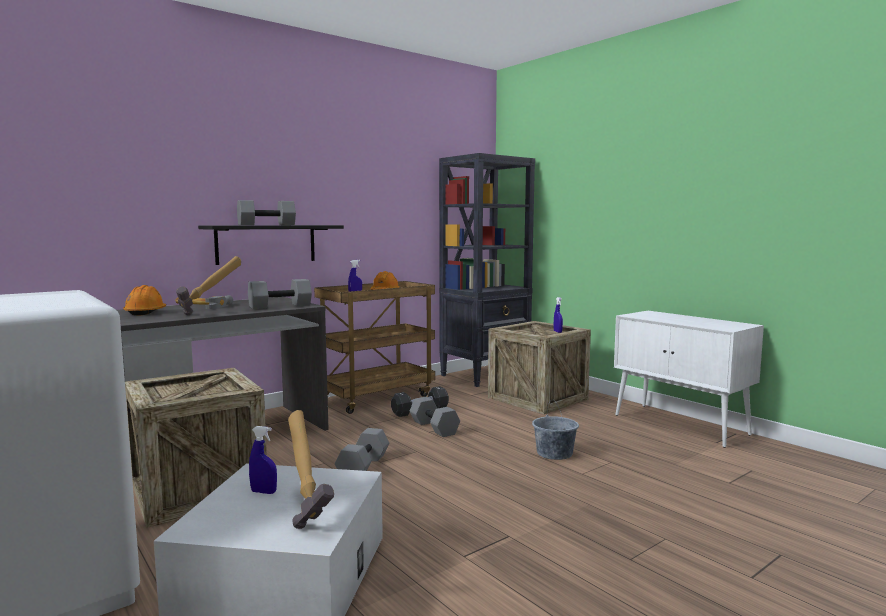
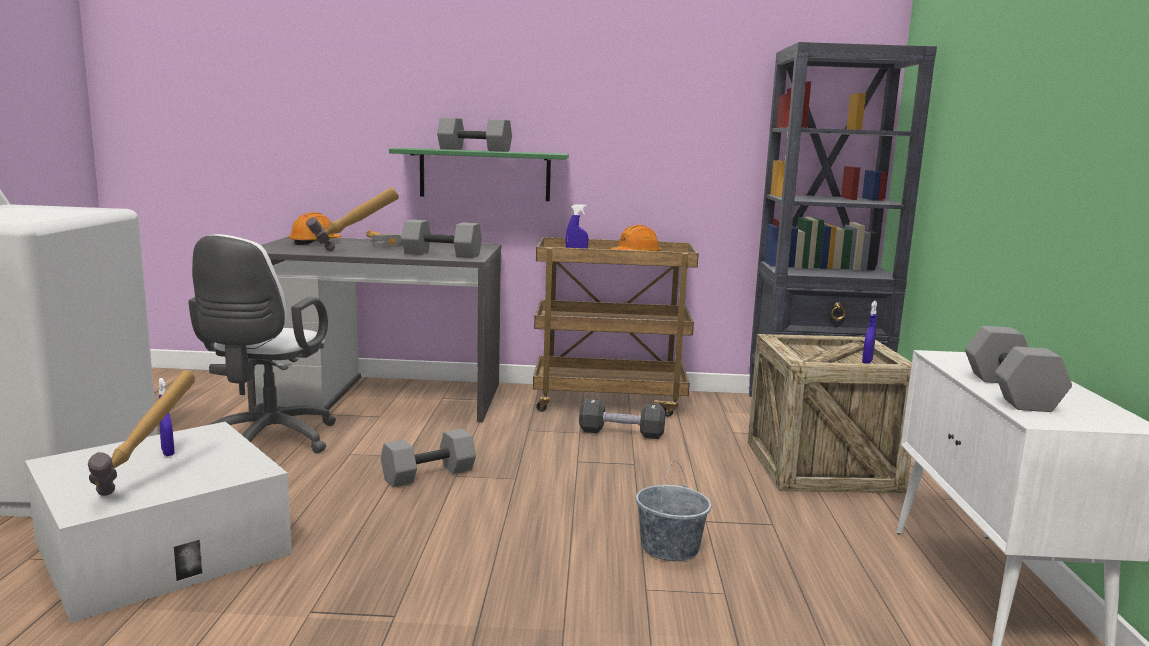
camera: 40 degrees right, 5 degrees up
(198, 490) = (267, 443): crate -> white office chair
(266, 244) = (485, 174): black shelf -> green shelf
(433, 428) = (592, 458): grey dumbbell -> grey dumbbell (1007, 391)

